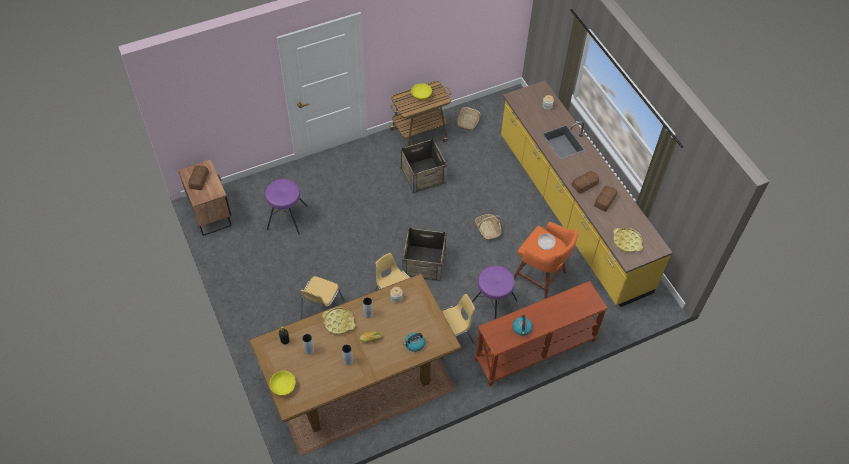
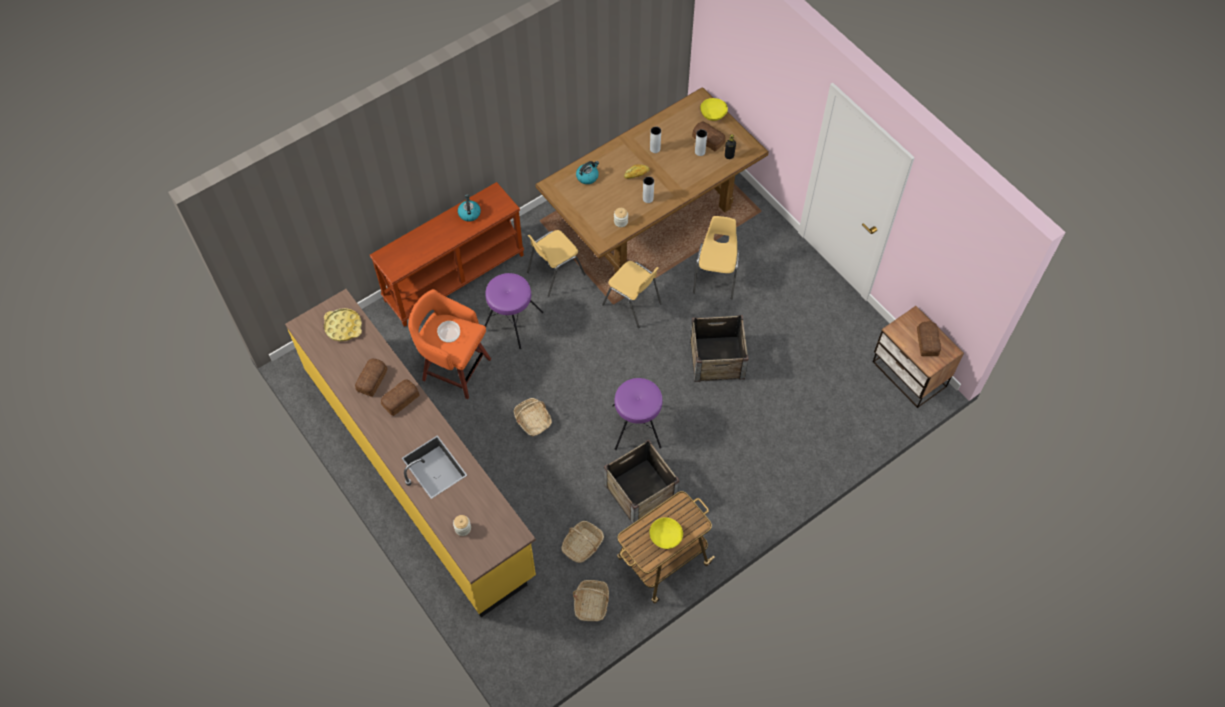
camera: 170 degrees right, 5 degrees up
(286, 217) = (806, 387): purple stool -> purple stool (637, 426)
(297, 361) = (708, 139): none -> bread
(339, 322) = (677, 184): yellow tray -> none
(424, 262) = (608, 359): crate -> crate (716, 358)
(467, 152) = (582, 545): none -> basket

